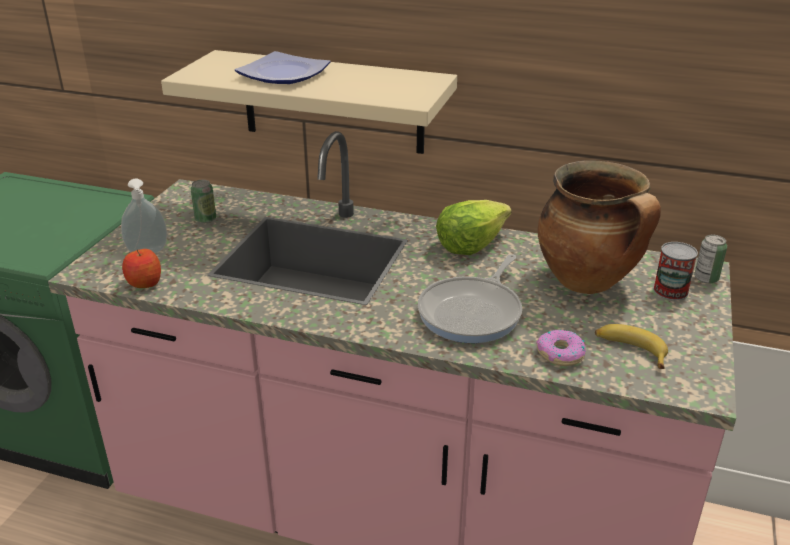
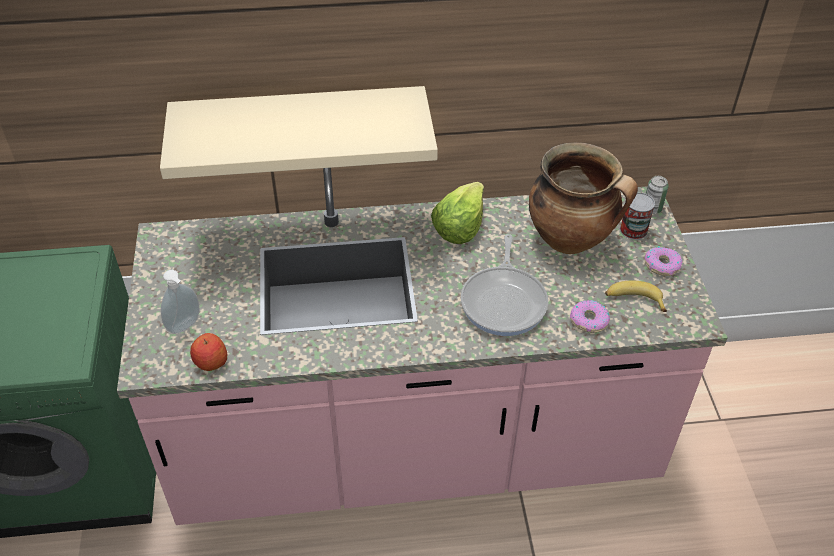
camera: 25 degrees left, 15 degrees up
(205, 219) = (207, 268): can -> none
(281, 74) = (270, 128): plate -> none
(687, 328) = (662, 265): none -> donut

